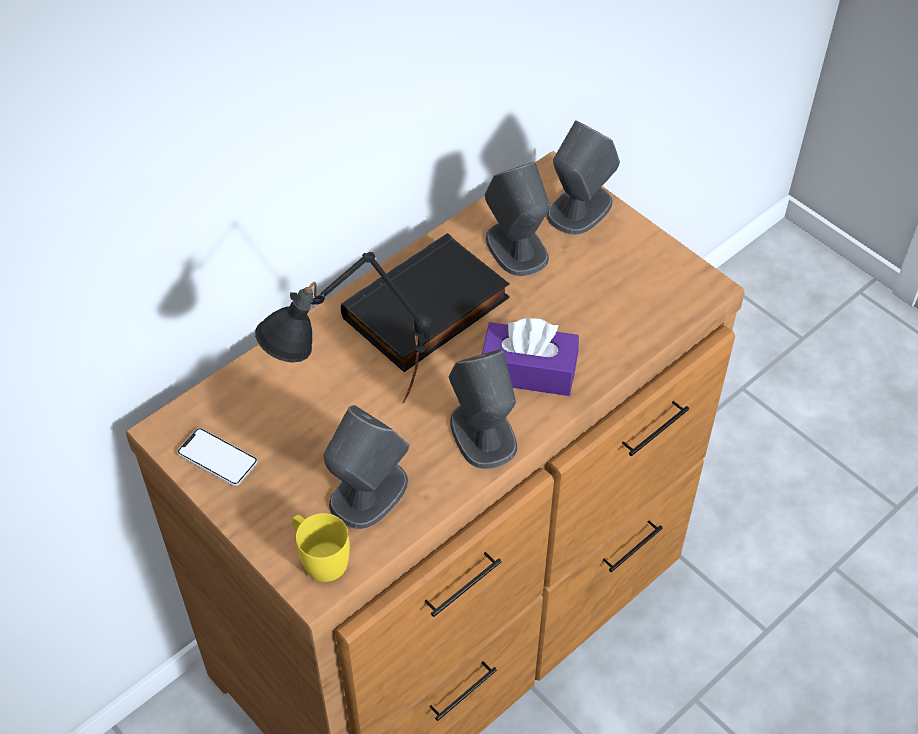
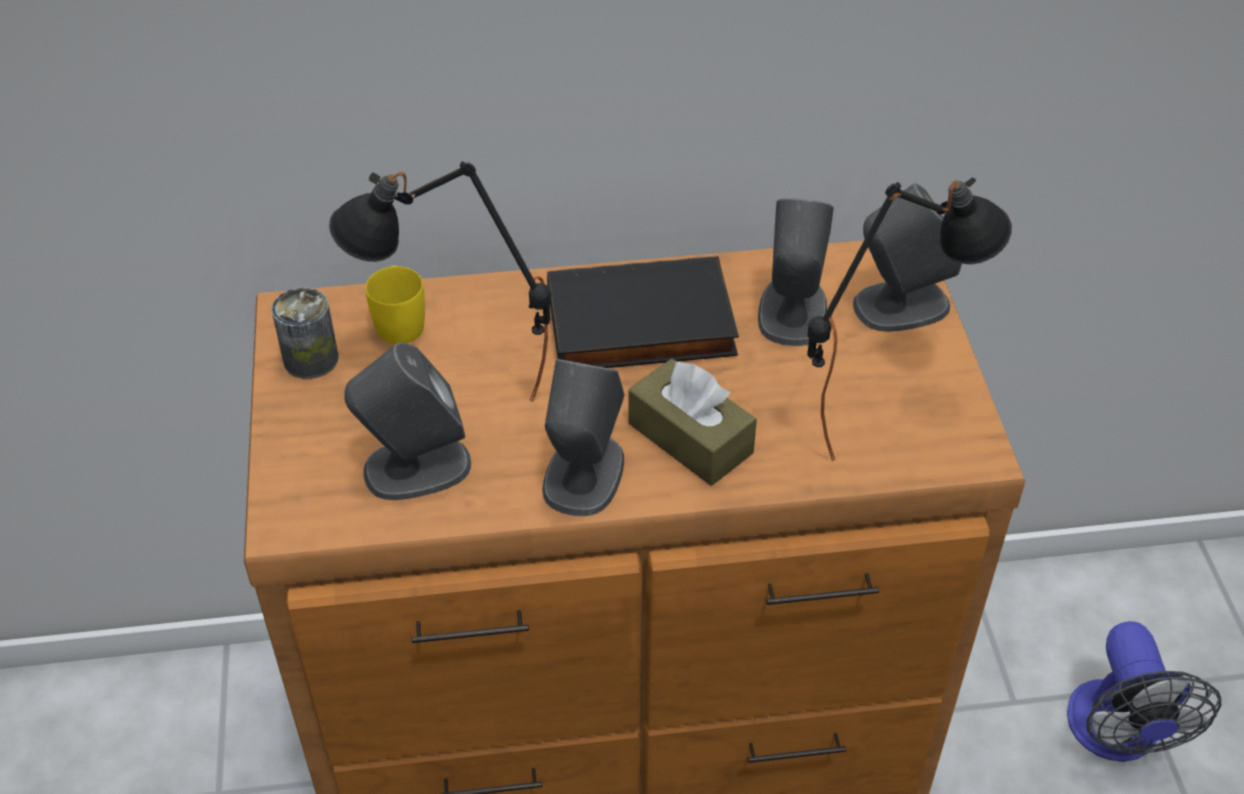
camera: 35 degrees right, 5 degrees down
(217, 458) = (311, 359): phone -> can
(319, 557) = (314, 500): yellow mug -> yellow mug (399, 321)
(528, 371) = (690, 438): purple tissue box -> brown tissue box
(631, 294) = (879, 419): none -> black table lamp
(751, 427) = (1117, 736): none -> fan

